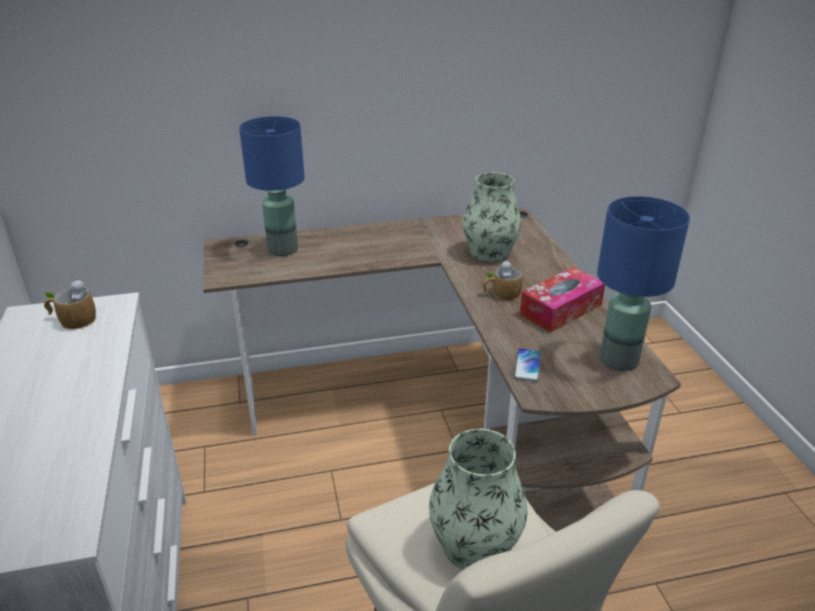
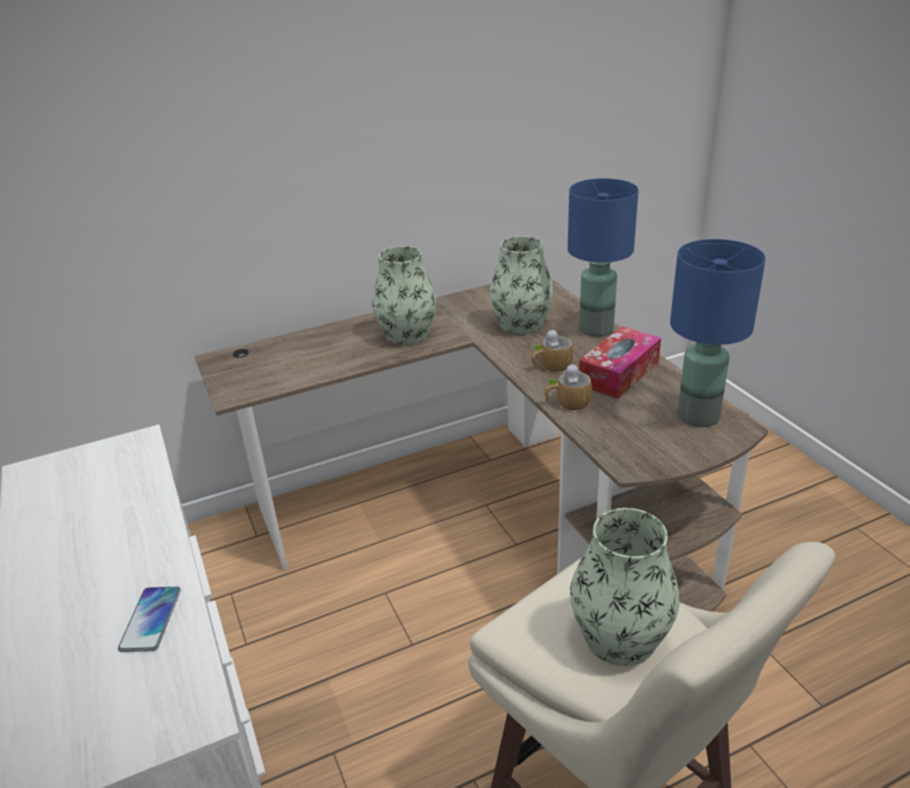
camera: 10 degrees left, 0 degrees up
(73, 319) = (92, 467): mug -> mug (567, 403)
(283, 250) = (292, 354): blue table lamp -> blue table lamp (597, 329)
(386, 247) = (407, 334): none -> vase
(527, 365) = (607, 437): phone -> phone (151, 619)

